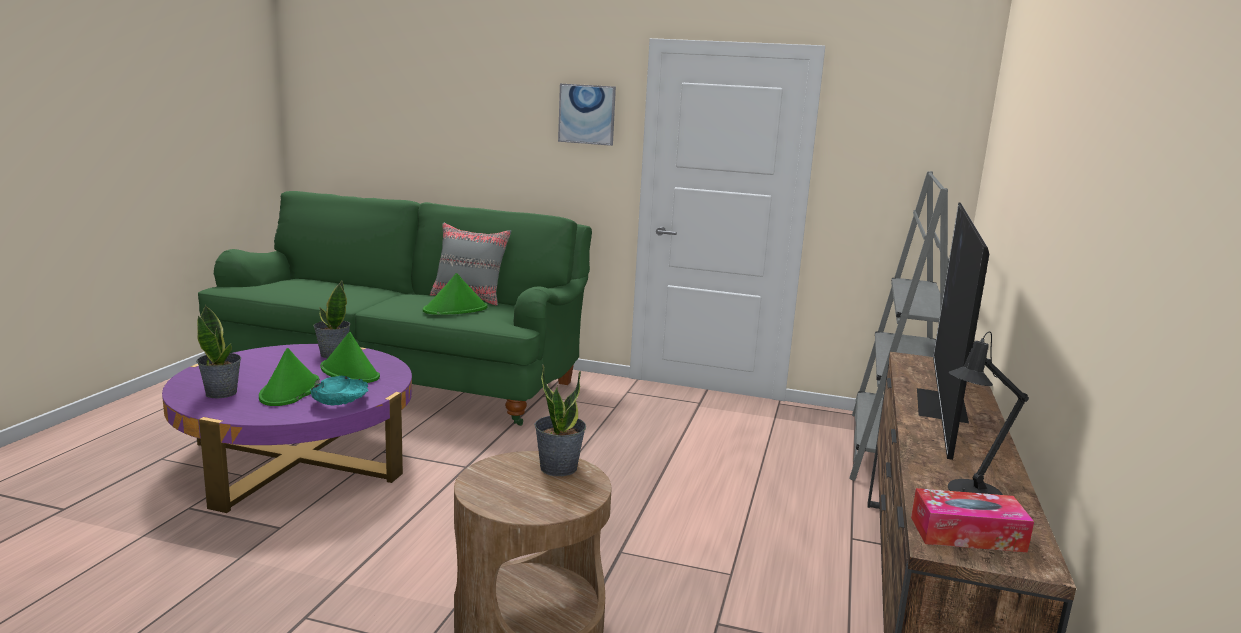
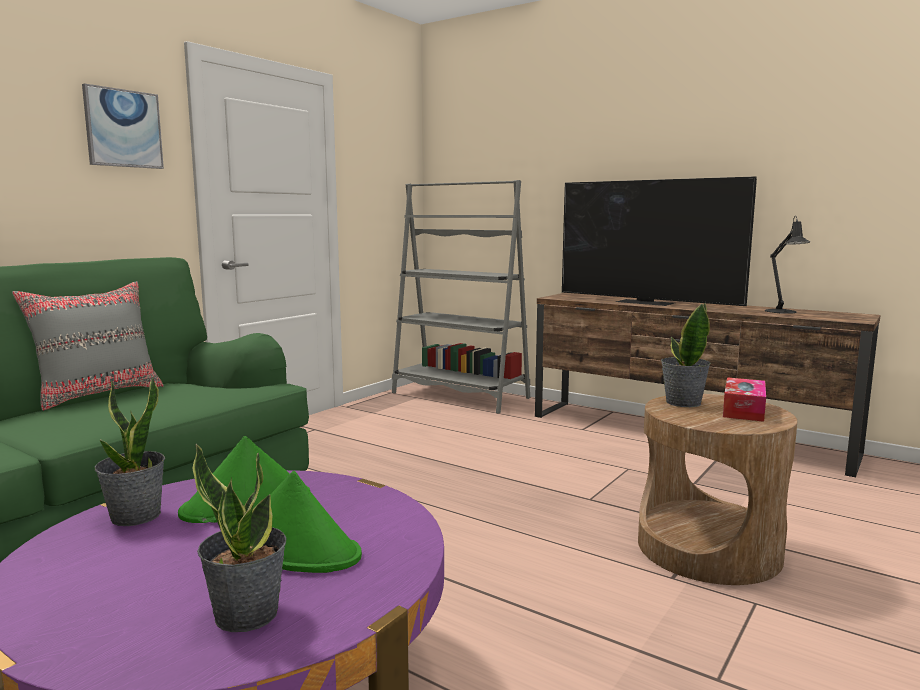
camera: 70 degrees left, 5 degrees down
(340, 400) = (368, 513): turquoise bowl -> none
(455, 310) = (161, 399): green hat -> none
(967, 534) = (837, 317): tissue box -> tissue box (743, 409)

